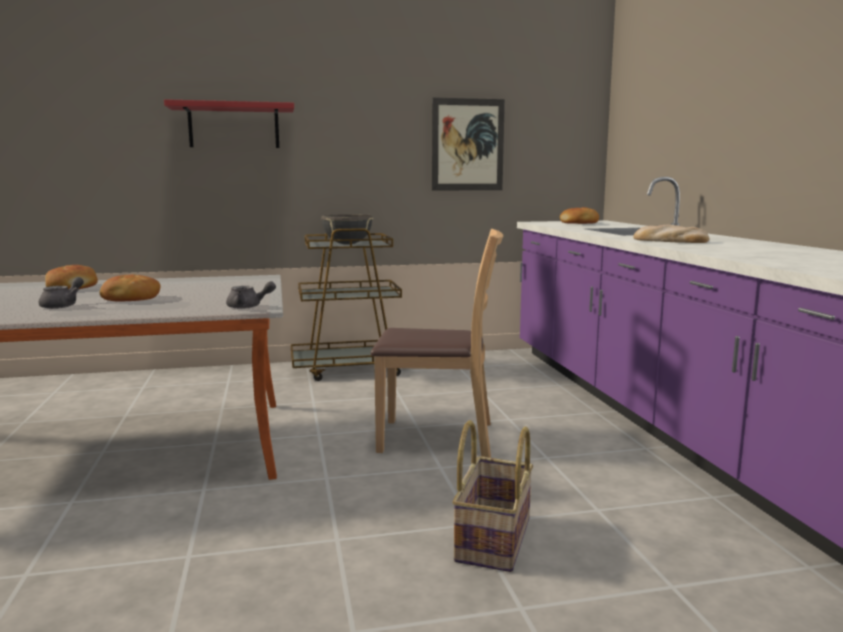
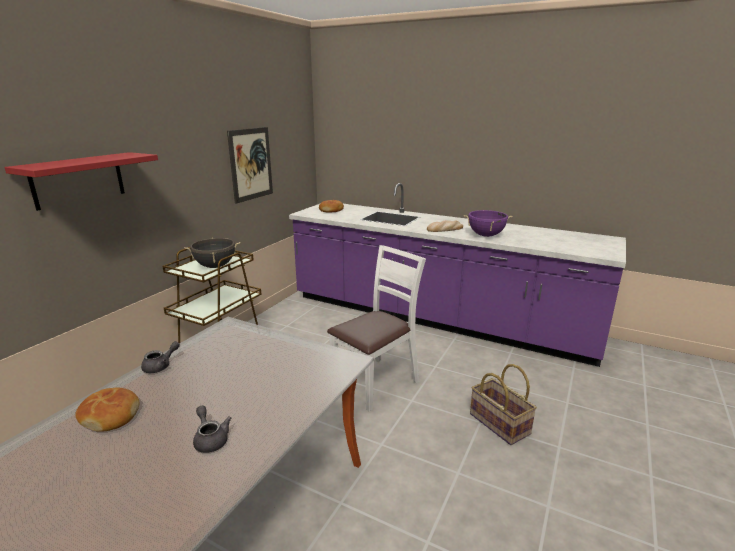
camera: 50 degrees left, 10 degrees up
(130, 299) = (231, 399): bread -> none
(248, 307) = (343, 363): grey teapot -> grey teapot (161, 366)
(438, 438) = (376, 383): brown chair -> white chair
(714, 249) = (486, 235): none -> purple cooking pot

